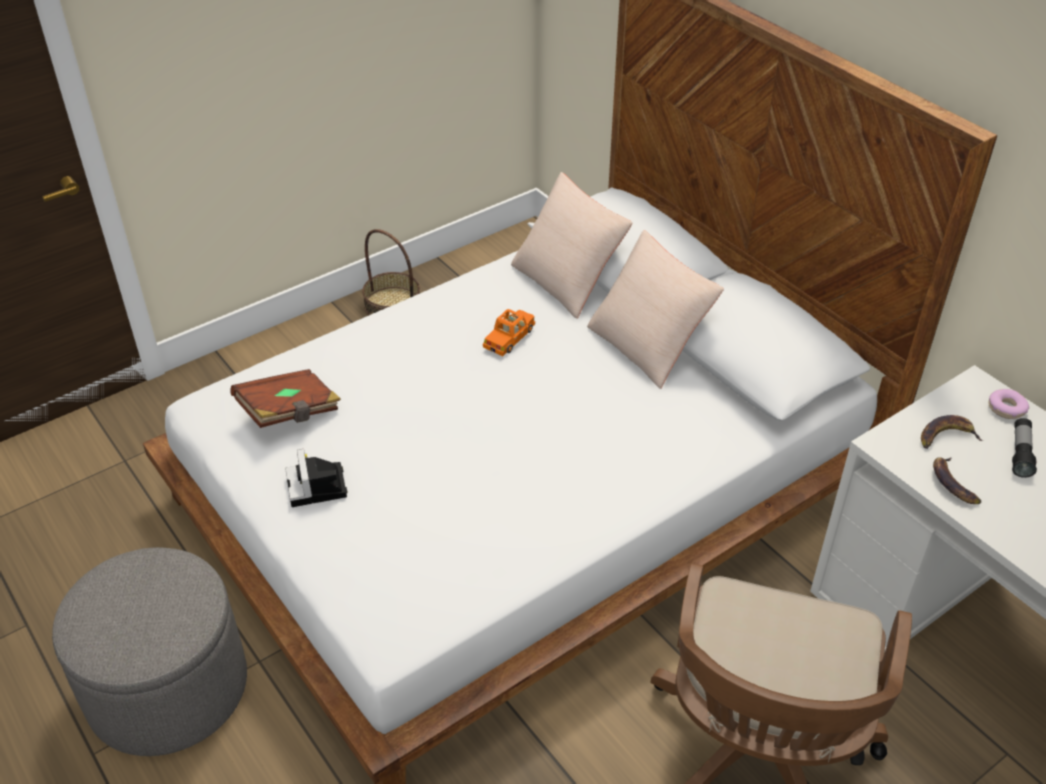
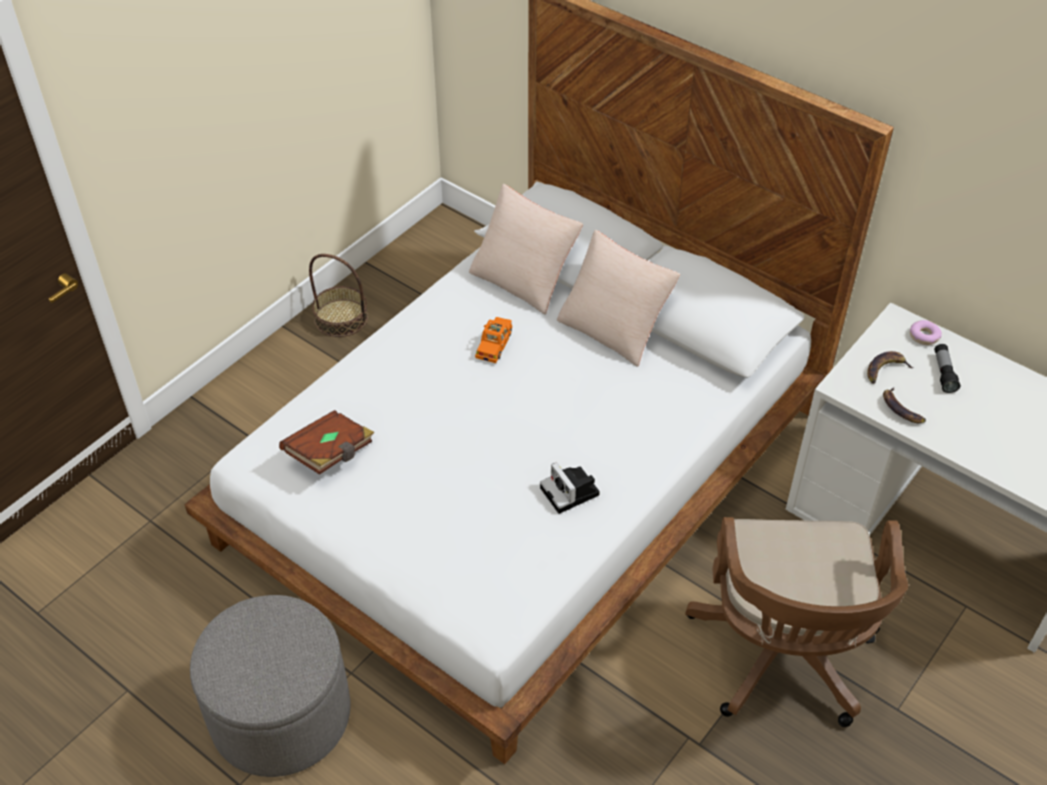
camera: 15 degrees left, 5 degrees up
(318, 488) = (383, 516): camera -> camera (571, 492)

